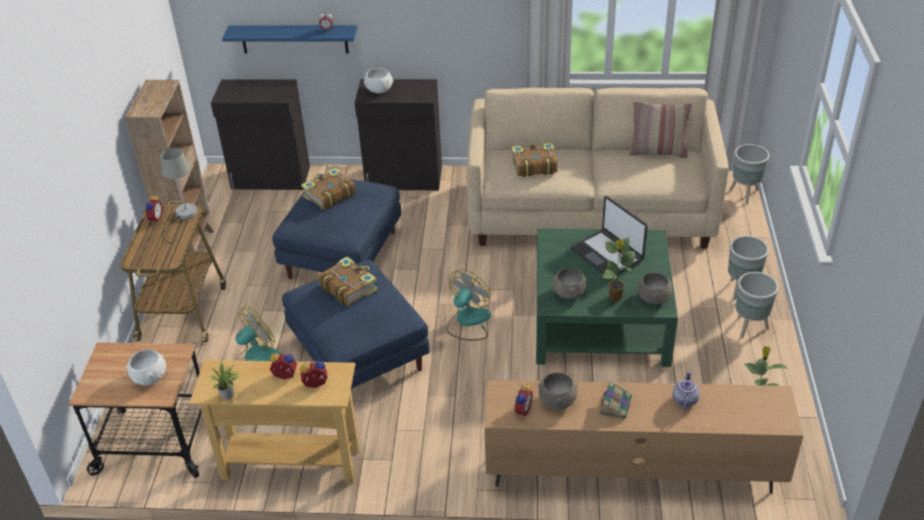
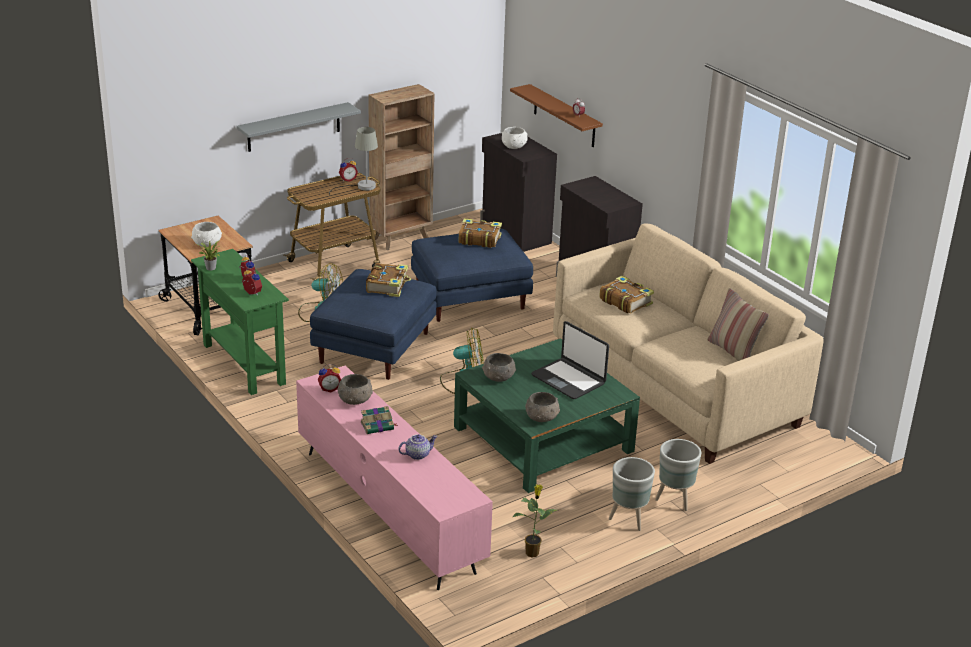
camera: 50 degrees right, 10 degrees down
(94, 196) = (294, 127): none -> grey shelf
(291, 463) = (244, 364): beige console table -> green console table
(294, 39) = (564, 116): blue shelf -> brown shelf
(379, 89) = (591, 187): white bowl -> white bowl (514, 146)
(607, 254) = (569, 379): laptop -> laptop turned 60 degrees counterclockwise
(615, 298) = (519, 400): potted plant -> none
(632, 470) = (389, 511): brown tv stand -> pink tv stand
(745, 195) = (820, 461): grey planter -> none

